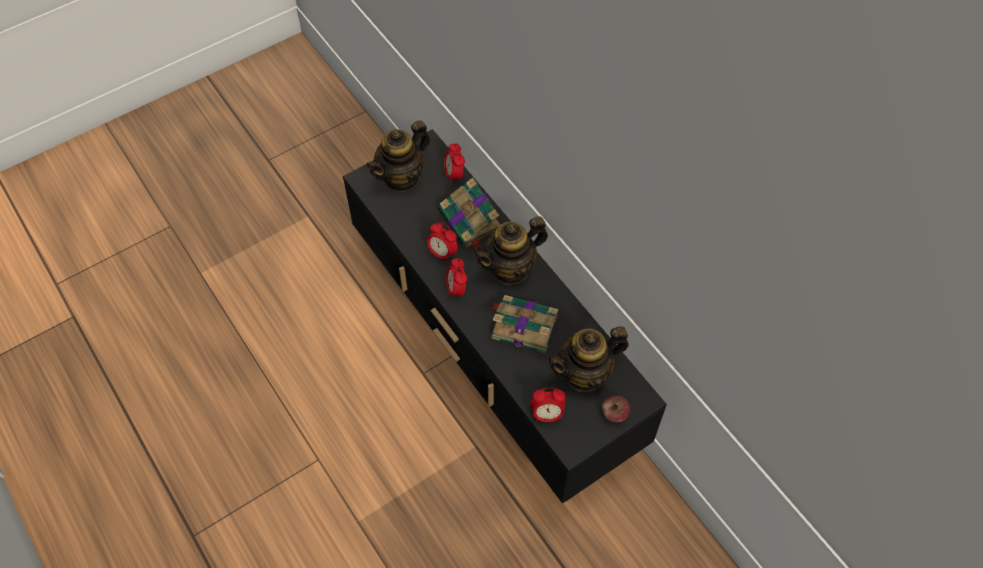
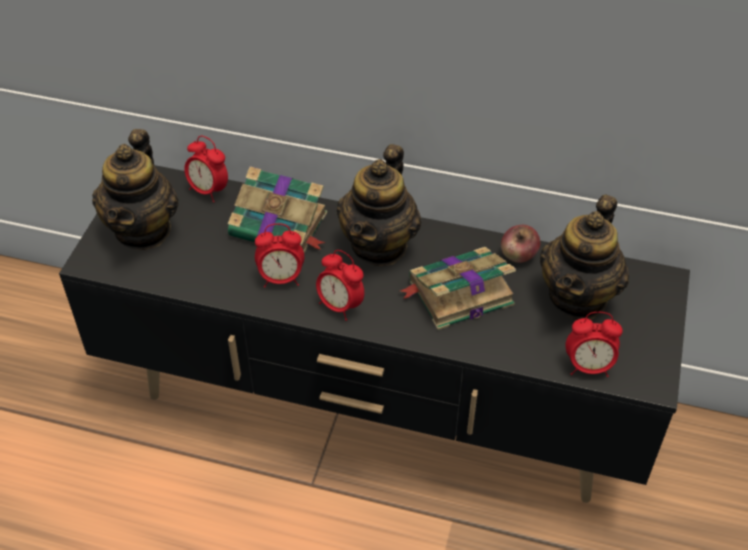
camera: 40 degrees left, 10 degrees down
(547, 415) = (588, 367): alarm clock -> alarm clock turned 45 degrees clockwise
(614, 414) = (654, 315): apple -> apple (518, 255)

